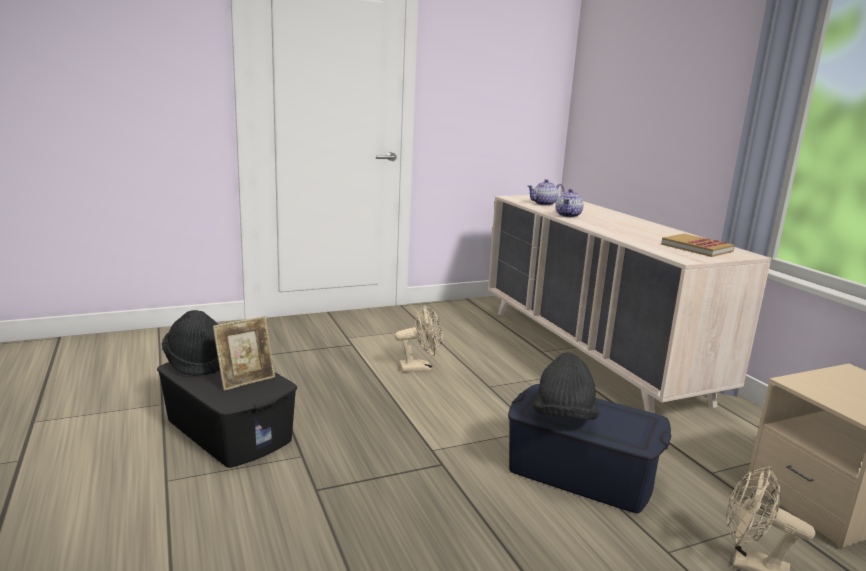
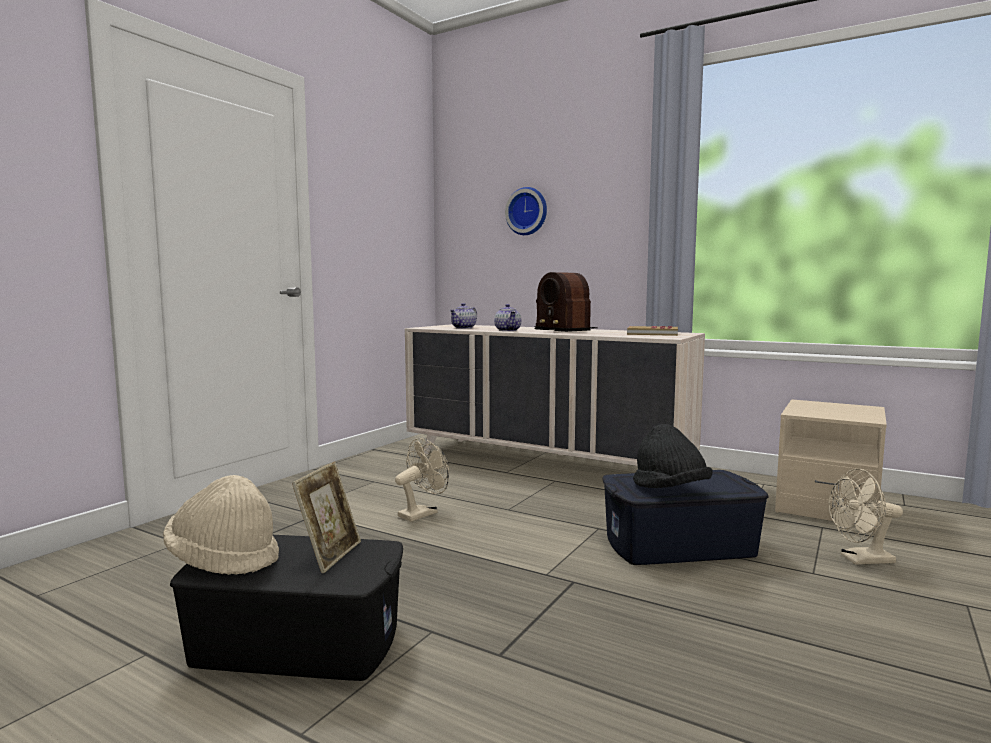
camera: 35 degrees left, 10 degrees down
(196, 362) = (224, 559): black hat -> beige hat
(625, 225) = (565, 330): none -> radio
(646, 83) = (527, 211): none -> wall clock

